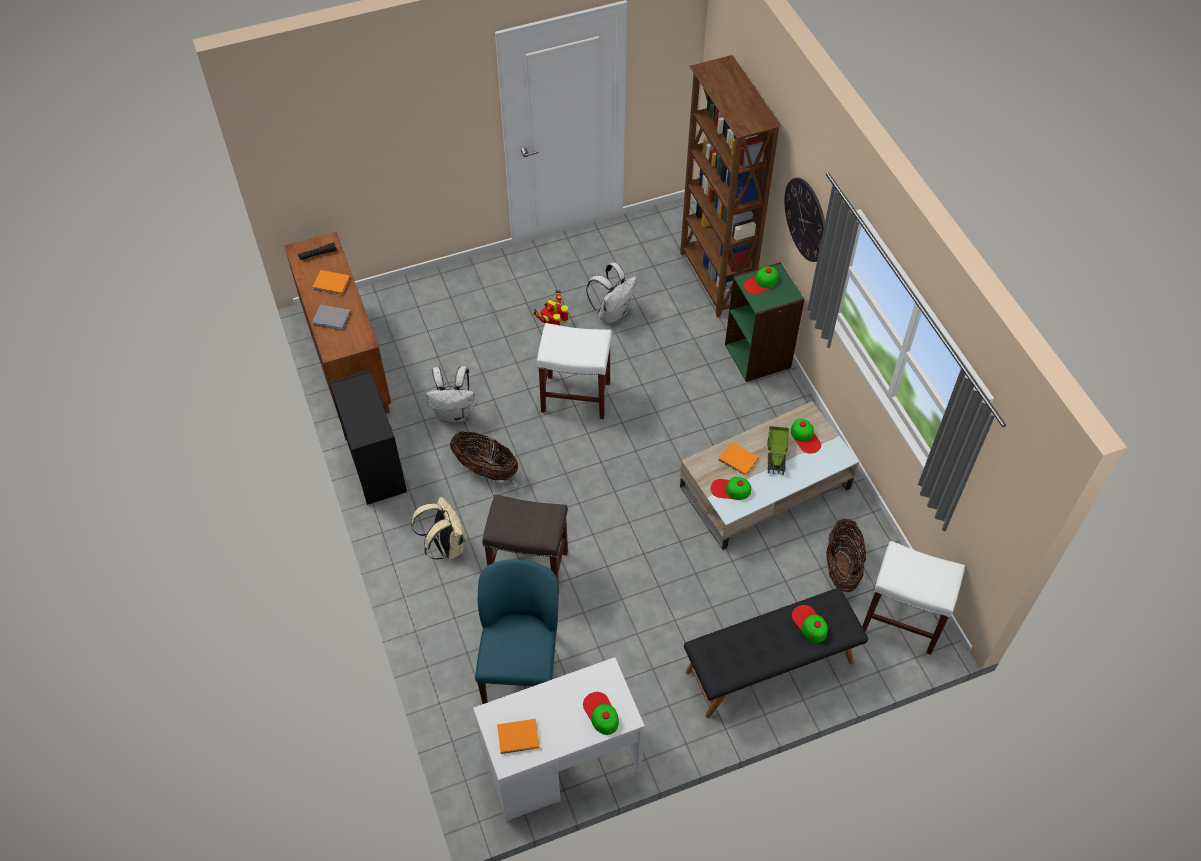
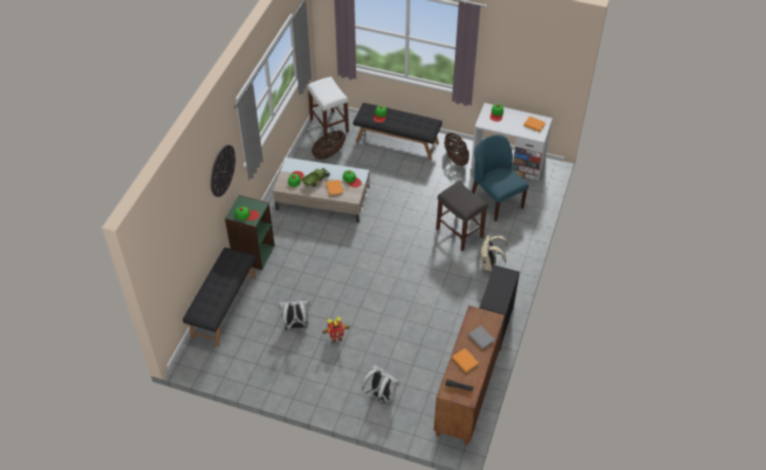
camera: 140 degrees left, 5 degrees down
(454, 413) = (431, 326): white backpack -> white backpack (381, 395)
(485, 468) = (440, 288): basket -> basket (455, 158)
(521, 666) = (496, 200): blue chair -> blue chair turned 105 degrees clockwise
(577, 396) = (361, 293): white stool -> none
(715, 280) = (223, 306): brown bookcase -> black bench

